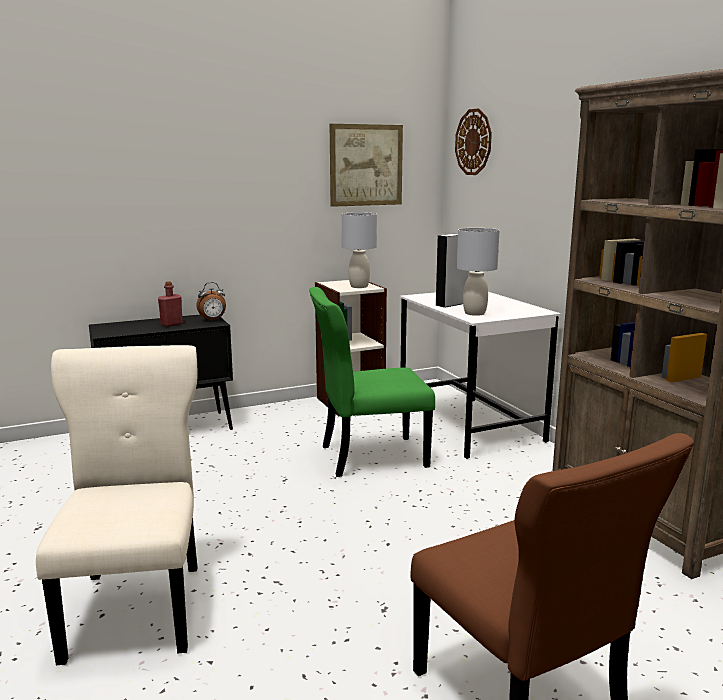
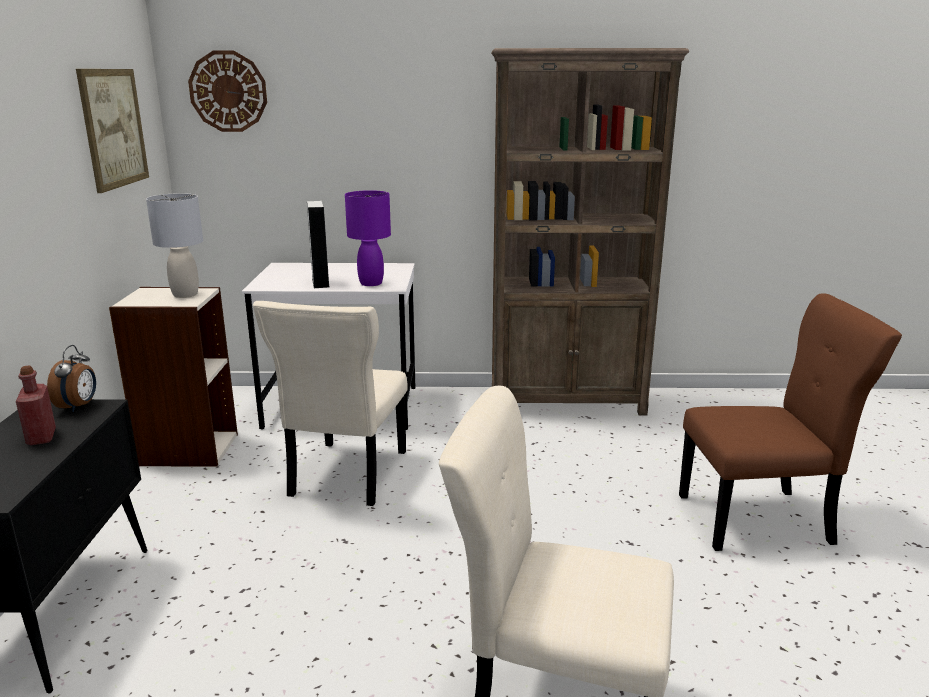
camera: 65 degrees left, 5 degrees up
(369, 456) = (346, 476): green chair -> beige chair
(474, 313) = (371, 283): grey table lamp -> purple table lamp

